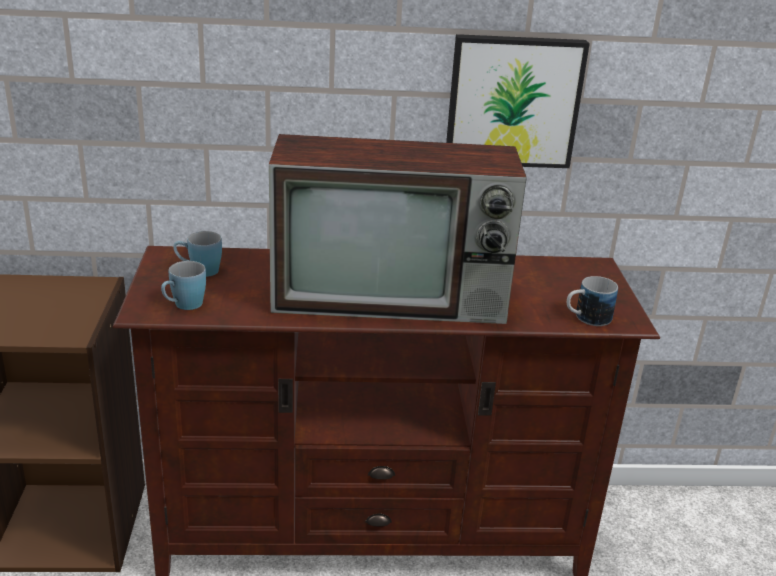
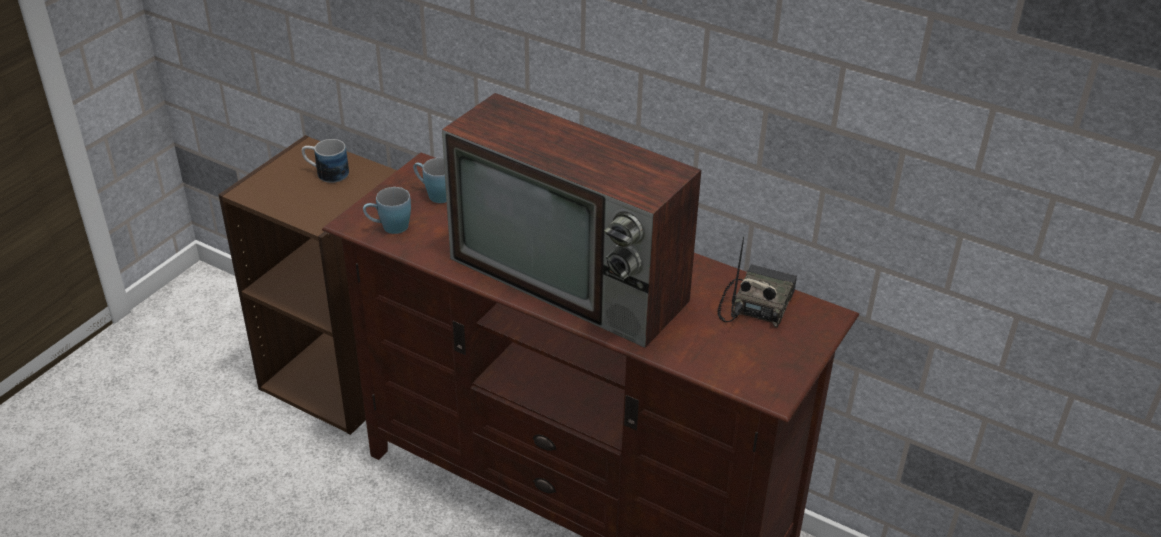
camera: 35 degrees right, 10 degrees up
(513, 101) = (755, 111): picture -> none
(544, 272) = (756, 304): none -> radio
(586, 318) = (732, 372): mug -> mug (326, 173)

